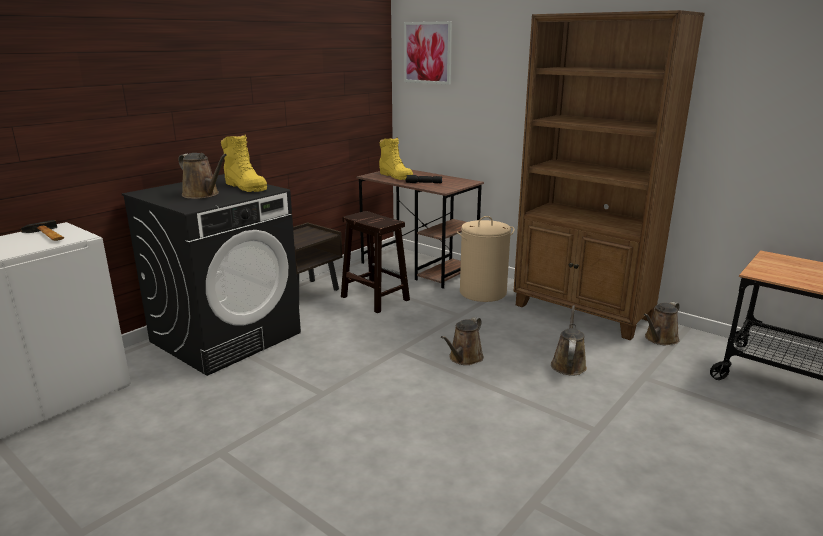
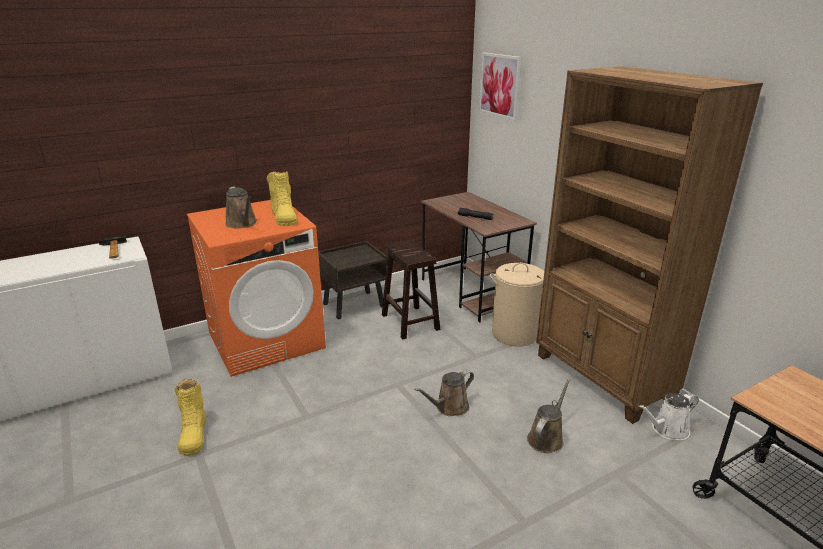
camera: 20 degrees right, 5 degrees up
(226, 337) = (266, 340): black washing machine -> orange washing machine
(395, 176) = (456, 204): yellow boot -> yellow boot (193, 433)
(660, 339) = (667, 430): brown watering can -> white watering can

